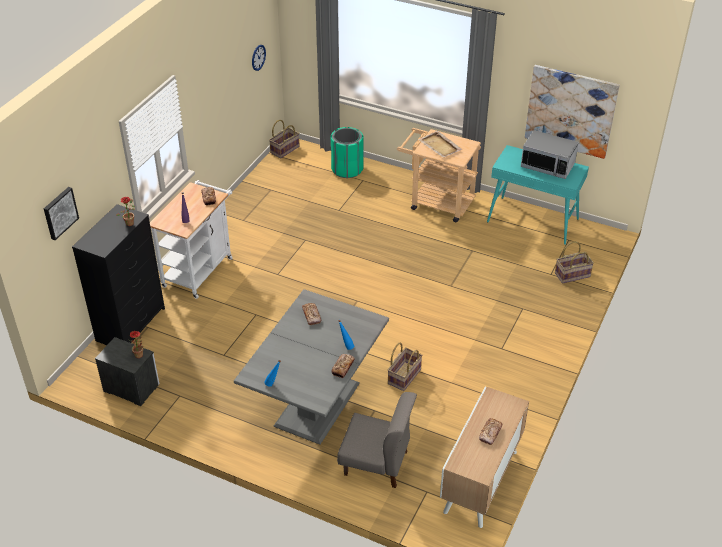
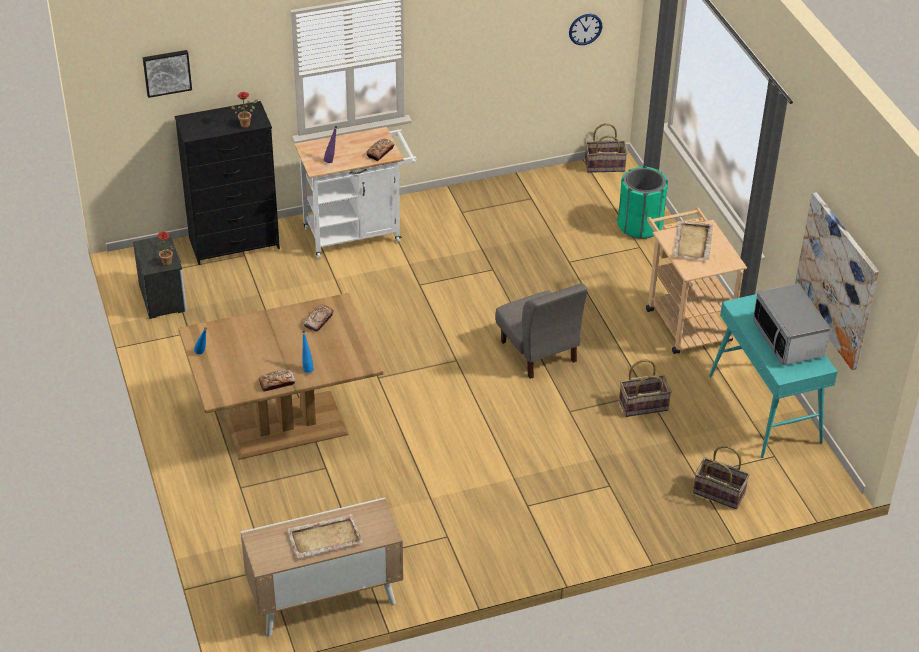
camera: 45 degrees right, 0 degrees up
(316, 404) = (285, 424): grey dining table -> brown dining table
(376, 463) = (261, 512): grey chair -> grey chair (538, 352)
(404, 376) = (396, 459): basket -> basket (643, 405)
(490, 433) = (324, 538): bread -> beige tray

